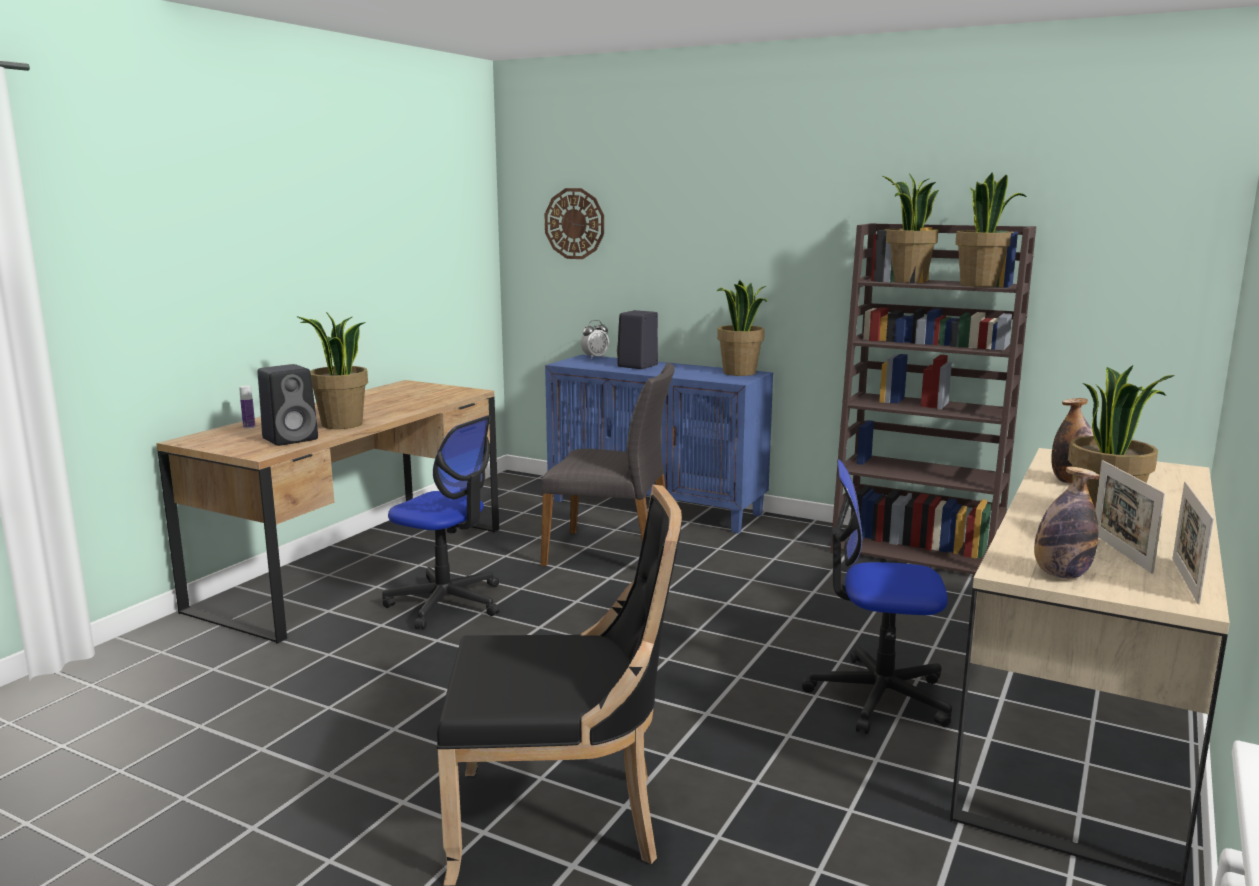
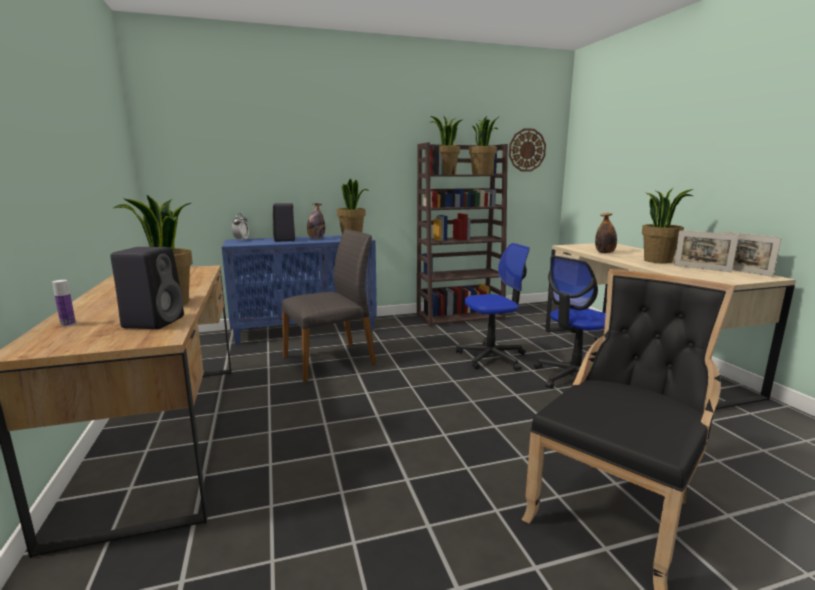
camera: 45 degrees left, 0 degrees up
(446, 603) = (289, 428): office chair -> office chair (491, 357)
(574, 223) = (209, 145): wall clock -> wall clock (527, 150)
(1061, 575) = (724, 279): bottle -> bottle (316, 238)

